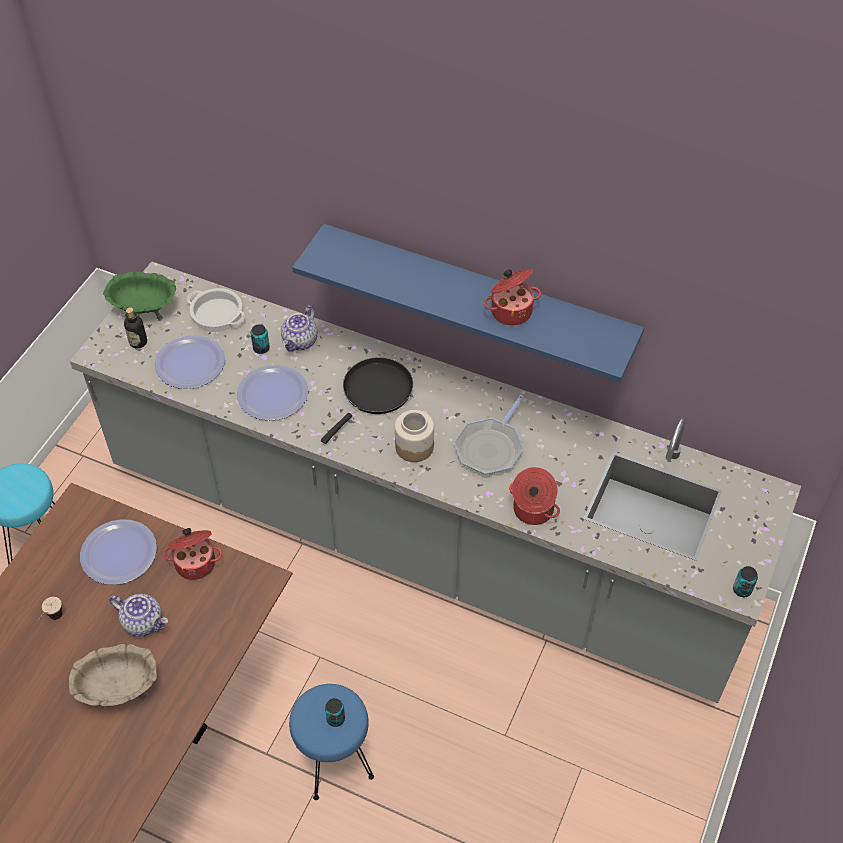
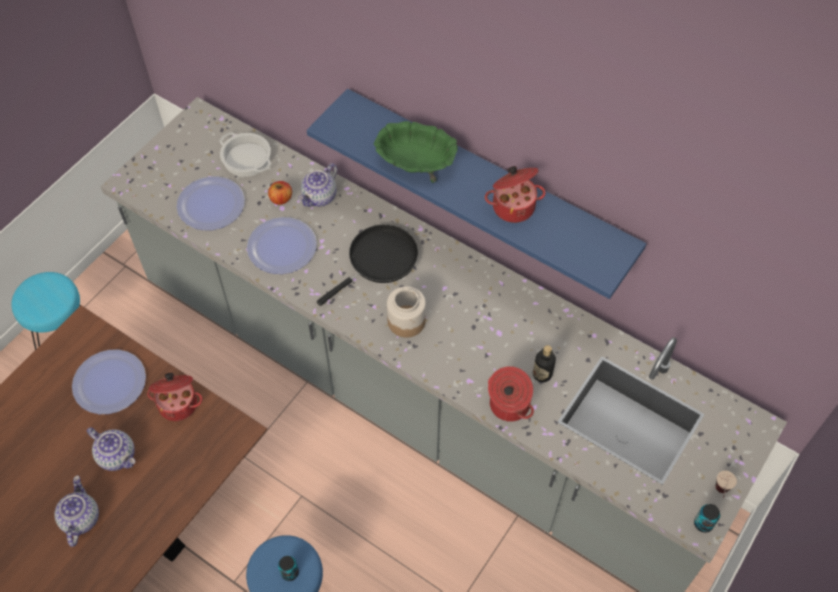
camera: 10 degrees right, 5 degrees up
(52, 621) = (35, 441): cup -> cup (719, 494)
(118, 688) = (80, 518): beige bowl -> teapot
(138, 342) = (167, 176): bottle -> bottle (542, 374)
(144, 308) = (180, 143): green bowl -> green bowl (415, 165)
(261, 348) = (281, 199): can -> apple
(490, 448) = (480, 333): frying pan -> none

